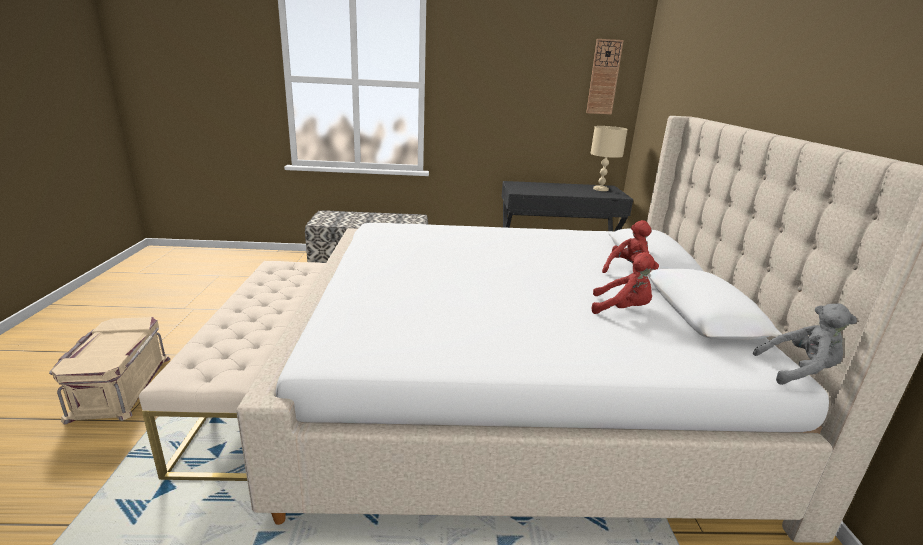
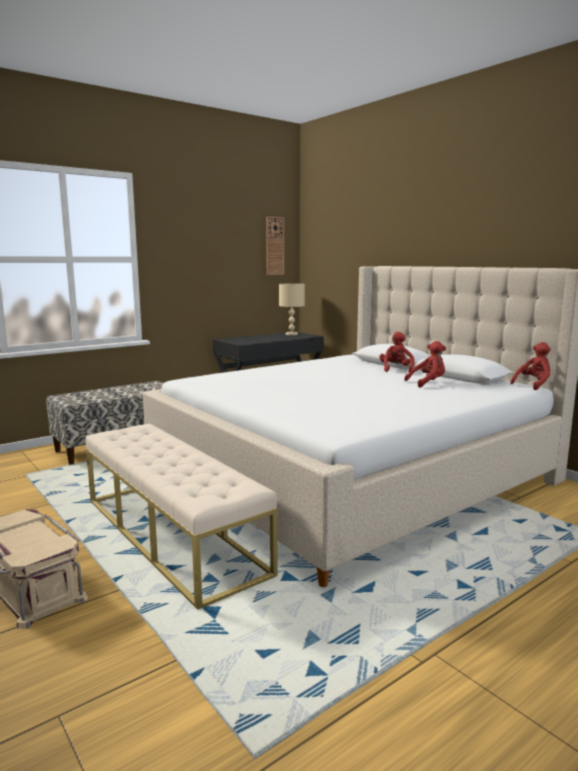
camera: 35 degrees left, 10 degrees down
(799, 371) = (533, 385): grey plush toy -> red plush toy

